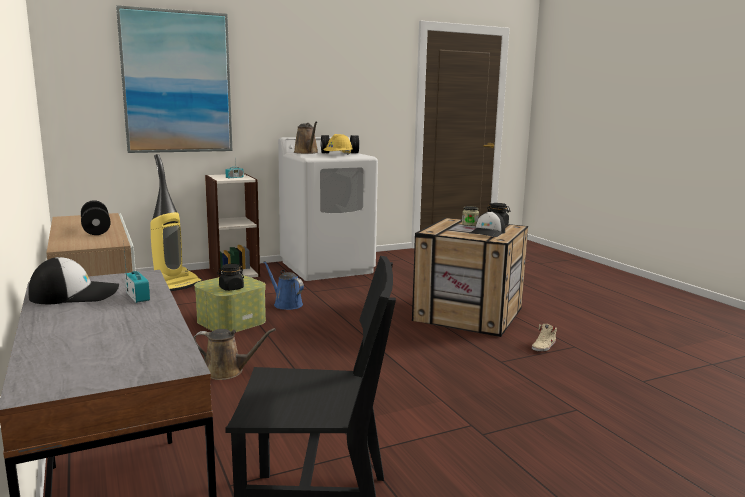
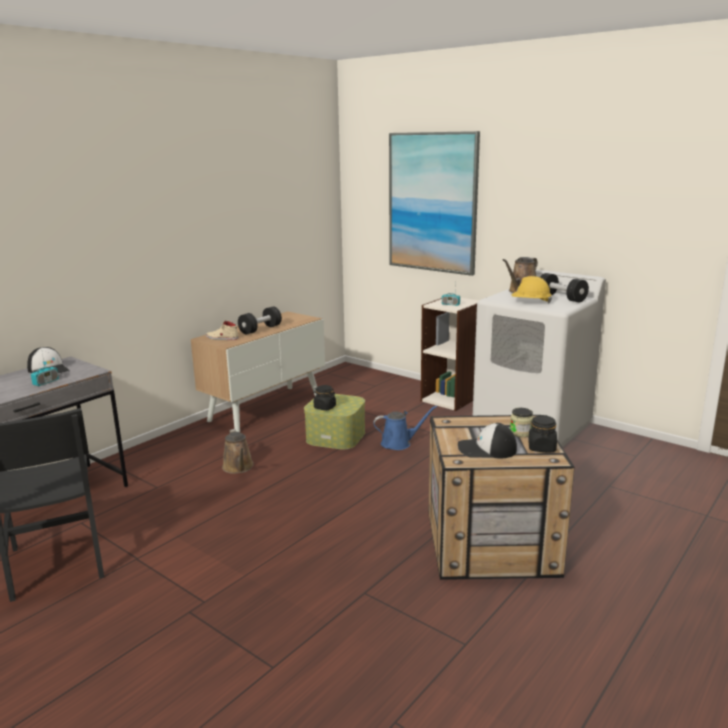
camera: 65 degrees right, 5 degrees up
(175, 286) = (387, 392): vacuum cleaner -> none
(286, 304) = (399, 443): blue watering can -> blue watering can turned 60 degrees clockwise
(544, 346) = (440, 617): beige shoe -> beige shoe (222, 338)

